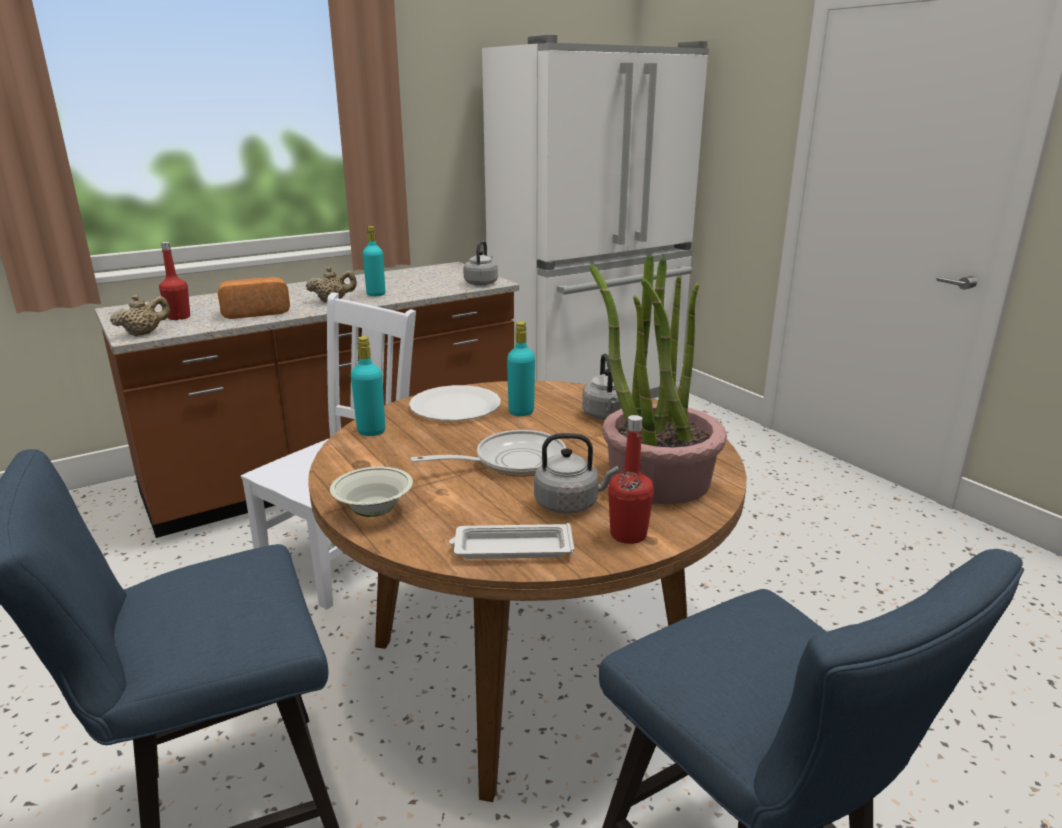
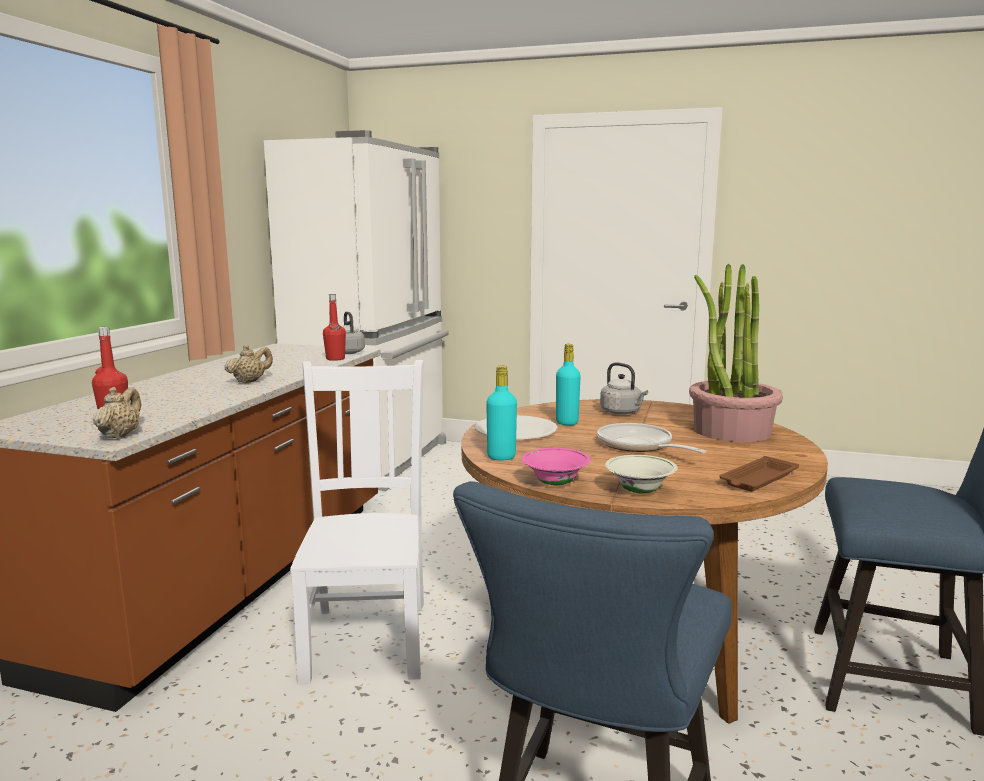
camera: 40 degrees left, 10 degrees down
(255, 312) = (195, 400): bread -> none
(337, 474) = (555, 483): none -> pink bowl
(376, 294) = (276, 371): turquoise bottle -> none
(511, 548) = (758, 479): white tray -> brown tray
(512, 462) = (638, 446): frying pan -> frying pan turned 60 degrees counterclockwise
(570, 504) = (725, 453): grey kettle -> none
(628, 535) = (787, 456): red bottle -> red bottle (335, 359)

